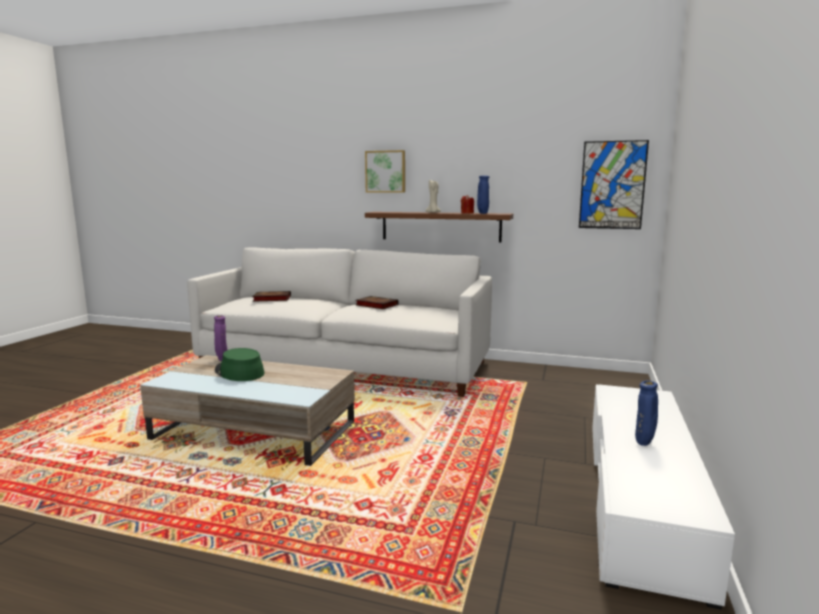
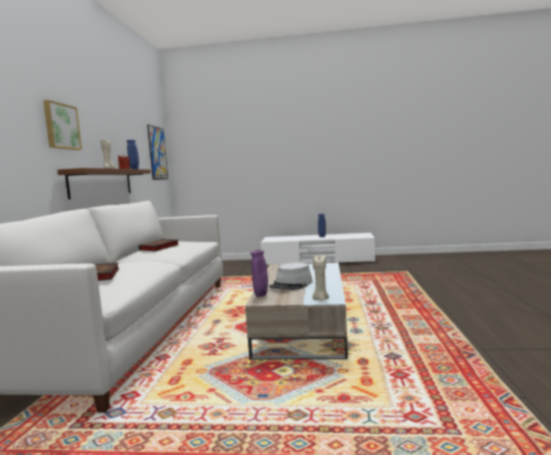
camera: 100 degrees left, 5 degrees down
(171, 377) = (320, 299): none -> beige candle
(239, 372) = (291, 284): green hat -> grey hat

